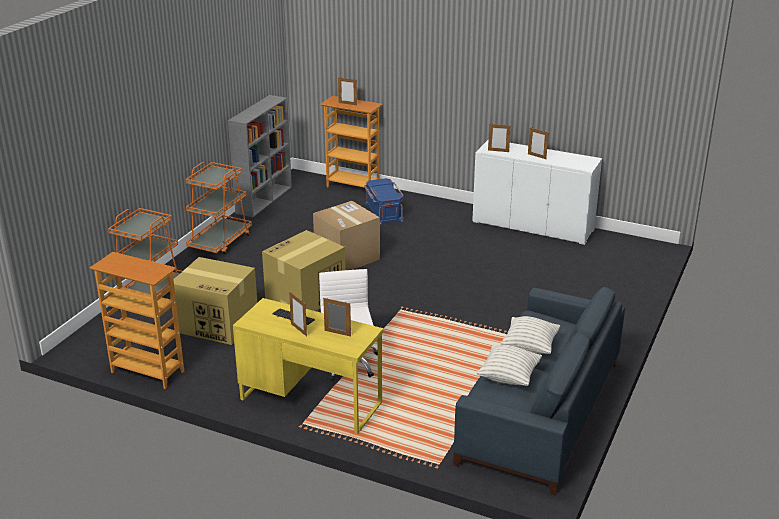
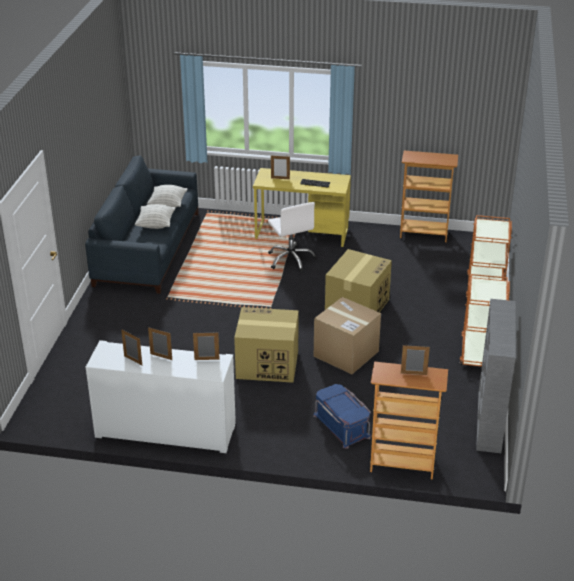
camera: 165 degrees right, 5 degrees up
(218, 324) = (407, 273): cardboard box -> cardboard box (266, 364)
(298, 330) = (306, 177): picture frame -> picture frame (133, 360)

